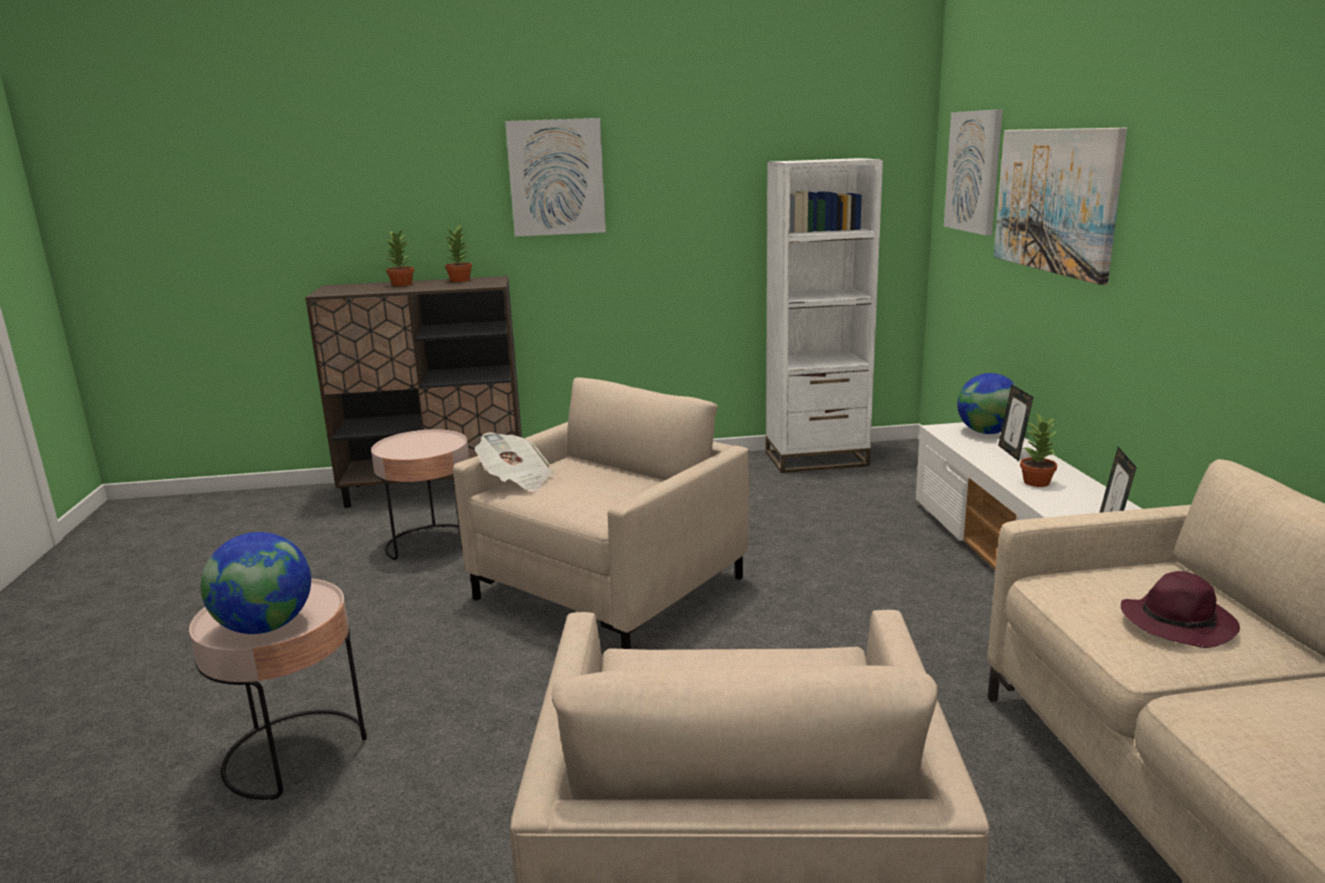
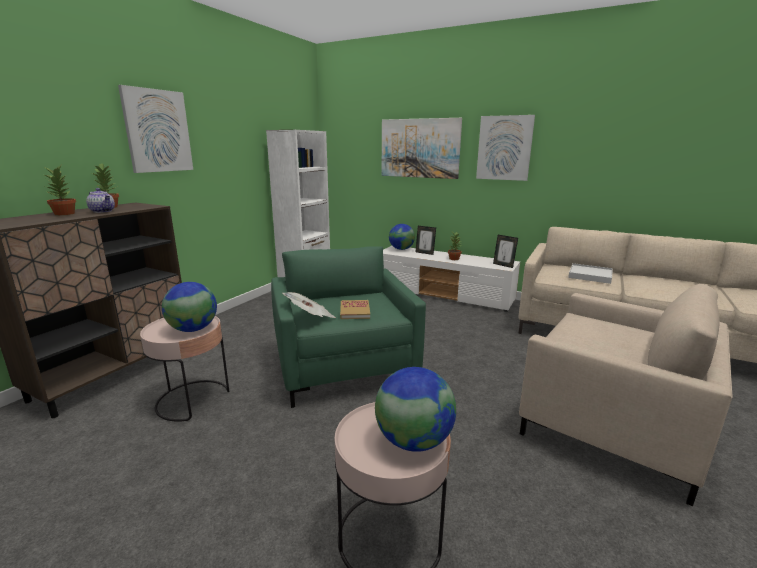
camera: 55 degrees left, 0 degrees up
(421, 451) = (193, 329): none -> globe
(434, 286) = (103, 211): none -> teapot
(573, 493) = (355, 311): none -> book
(610, 589) = (344, 366): beige armchair -> green armchair
(974, 171) = (356, 139): picture -> picture (504, 148)
(1178, 623) = (590, 275): purple hat -> white tray

